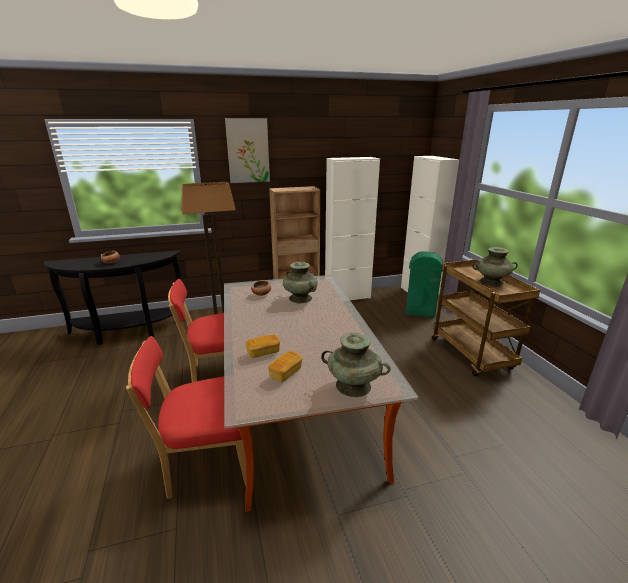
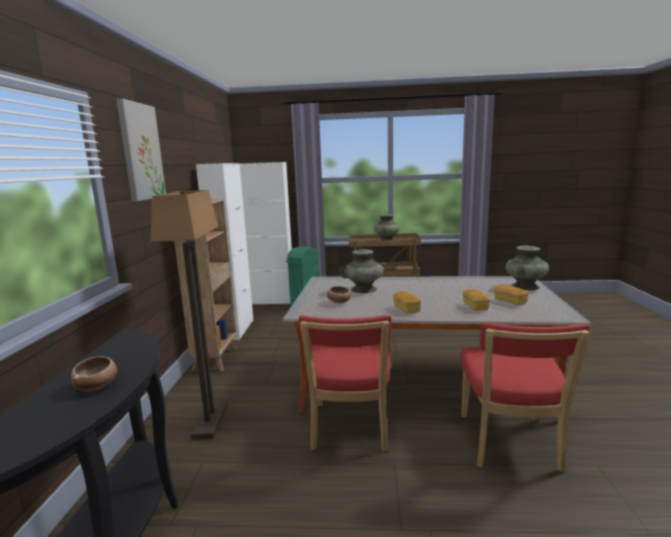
camera: 70 degrees left, 10 degrees down
(249, 321) = (406, 309): none -> bread

